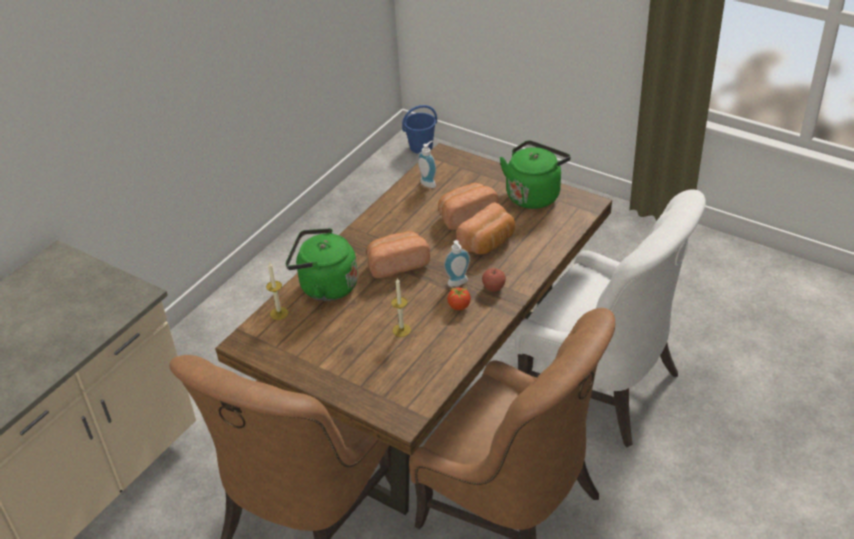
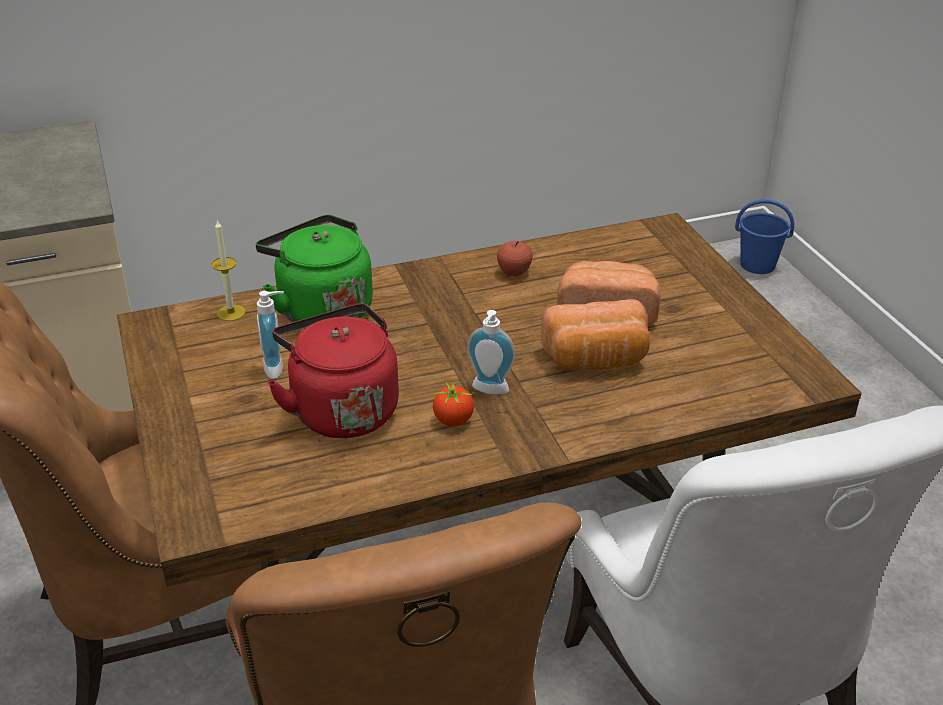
camera: 35 degrees right, 5 degrees down
(397, 264) = (440, 326): bread -> none
(401, 330) = (341, 409): candle -> red kettle
(429, 182) = (605, 252): soap dispenser -> soap dispenser (278, 367)
(493, 288) = (531, 421): apple -> apple (514, 272)
(534, 194) = (740, 330): green kettle -> none

